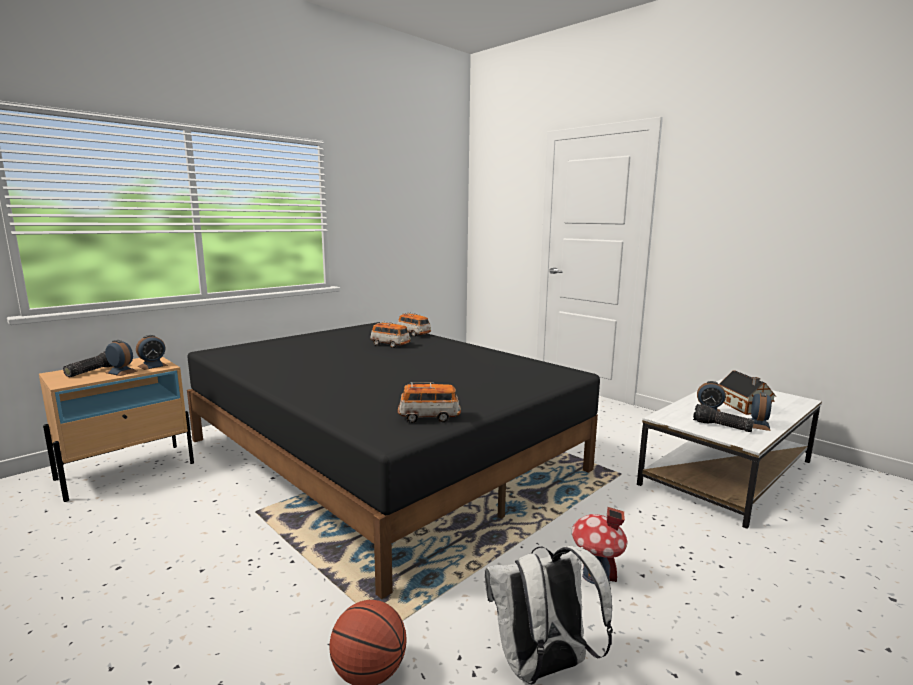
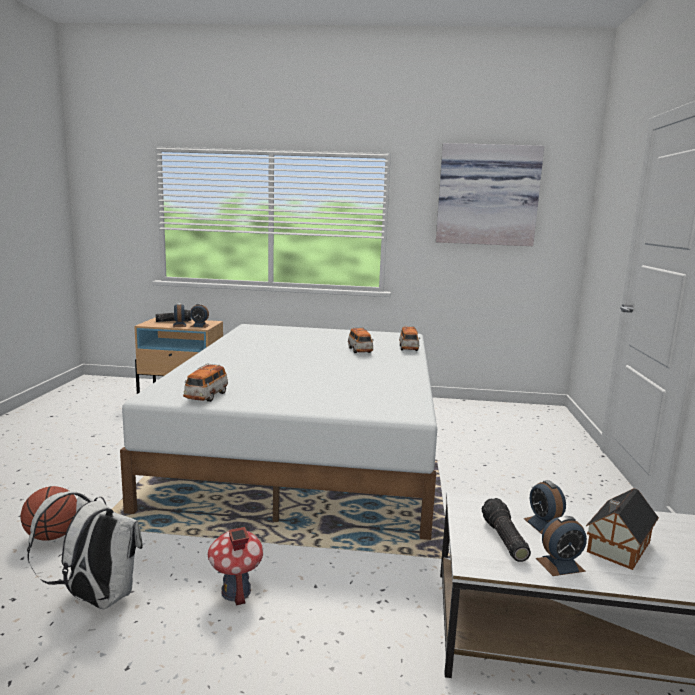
camera: 50 degrees right, 0 degrees up
(382, 454) = (308, 445): black bed -> white bed
(404, 186) = (487, 195): none -> picture
(429, 417) = (206, 396): toy car -> toy car turned 60 degrees clockwise

